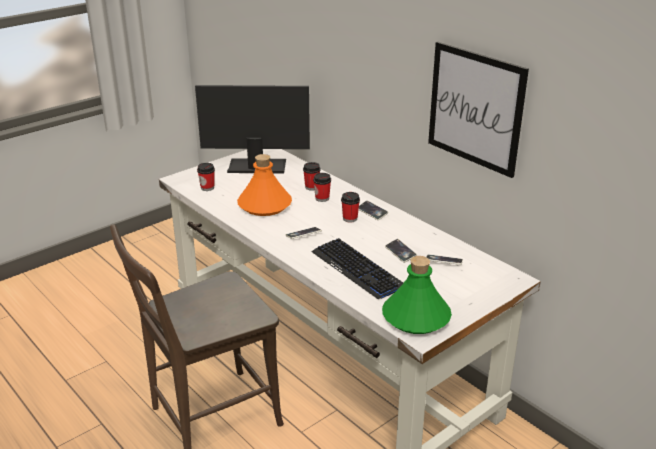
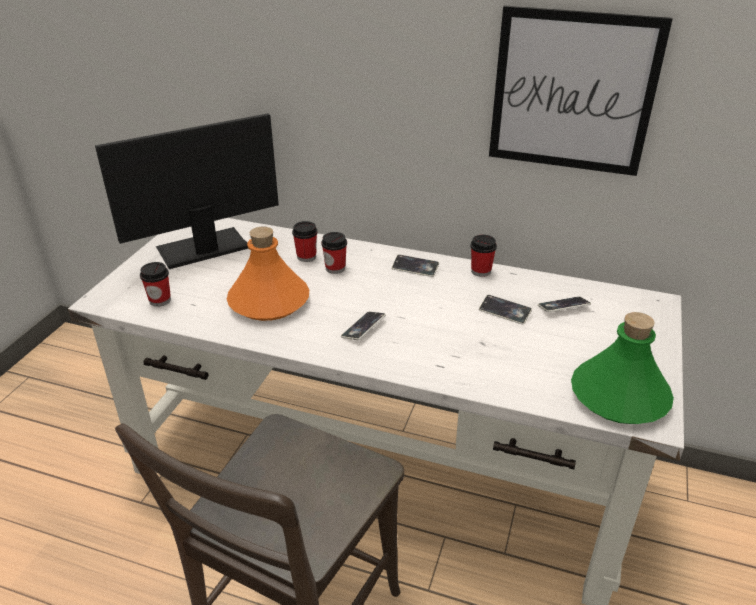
camera: 30 degrees left, 5 degrees up
(350, 218) = (398, 285): cup -> cup (481, 271)
(358, 270) = (482, 355): keyboard -> none

